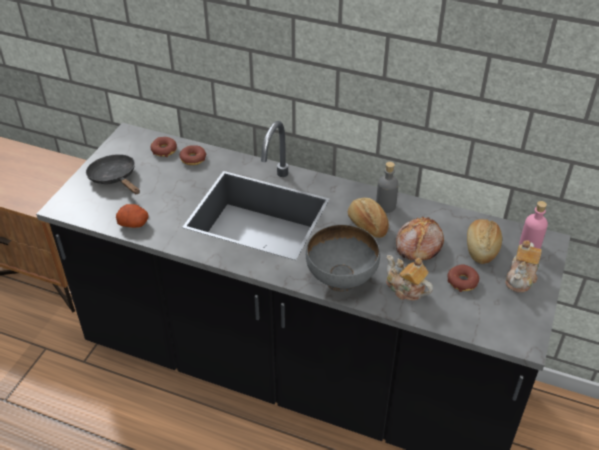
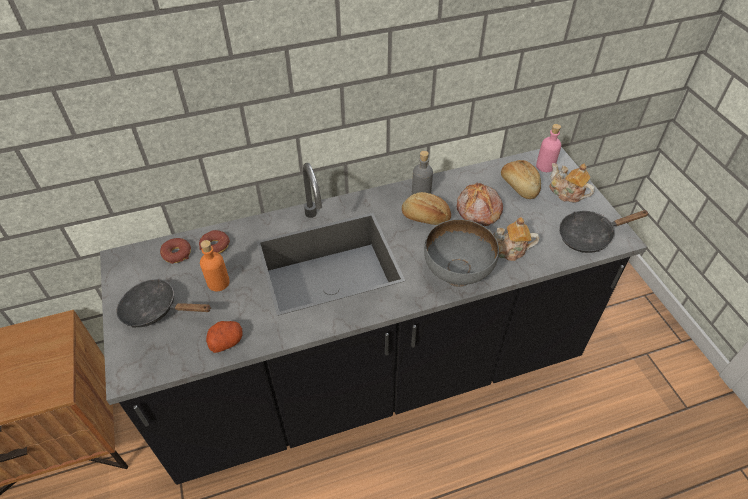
camera: 40 degrees left, 5 degrees up
(169, 184) = (218, 283): none -> orange bottle
(462, 281) = (536, 220): donut -> none
(496, 323) = (589, 236): none -> black frying pan
(521, 277) = (566, 193): teapot -> teapot turned 150 degrees clockwise

